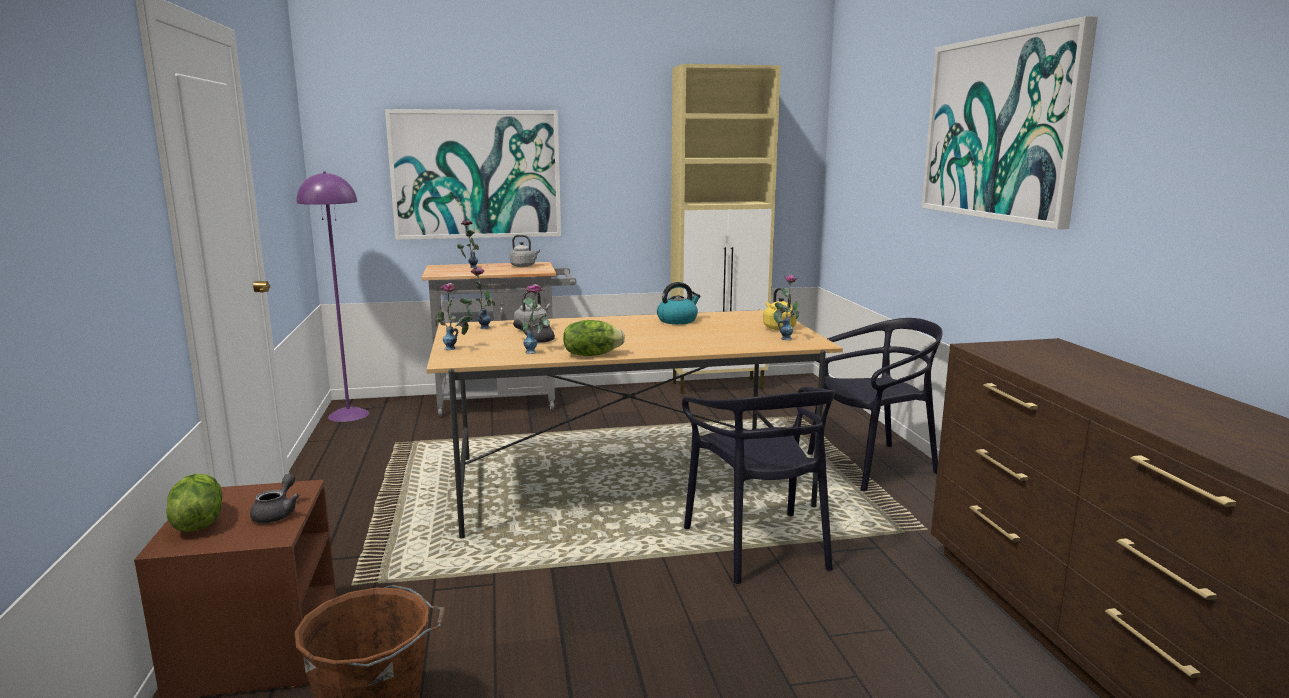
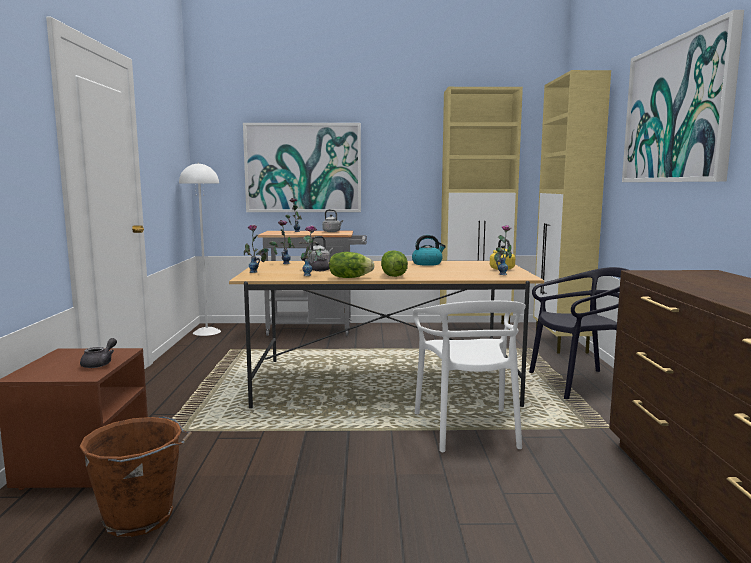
camera: 10 degrees right, 5 degrees down
(197, 523) = (46, 365): lettuce -> lettuce (392, 276)
(348, 415) = (206, 332): purple floor lamp -> white floor lamp
(759, 545) = (468, 429): black chair -> white chair
(832, 406) = (560, 343): none -> beige cabinet

